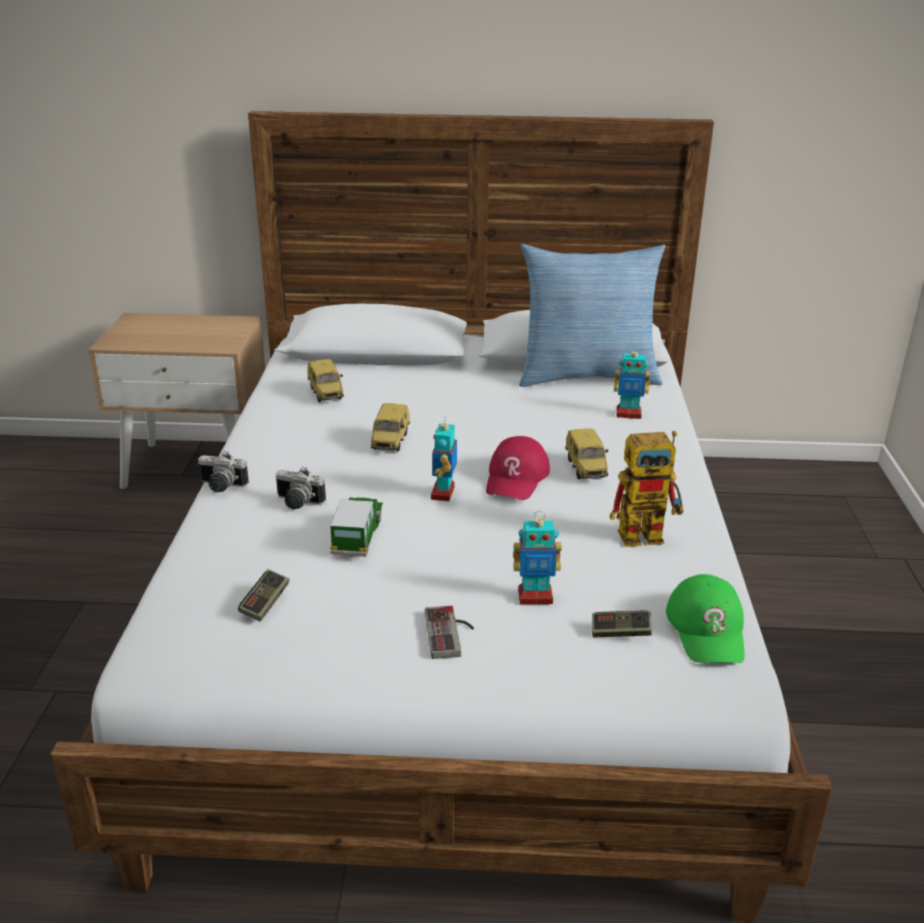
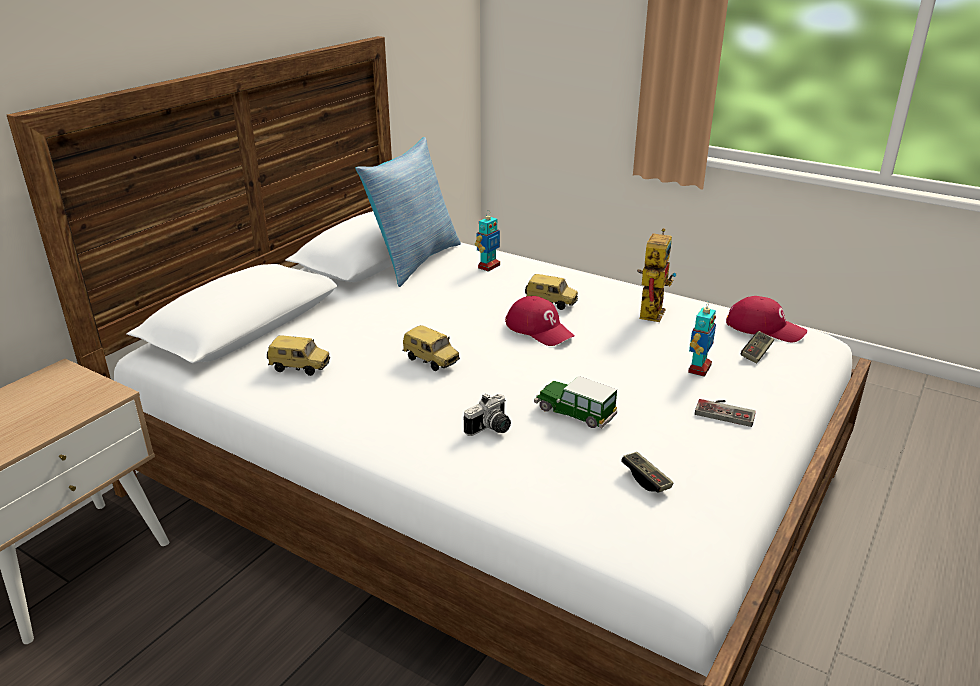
camera: 60 degrees left, 0 degrees up
(220, 486) = (418, 464): camera -> none
(443, 493) = (536, 361): toy robot -> none
(707, 629) = (765, 327): green cap -> red cap

